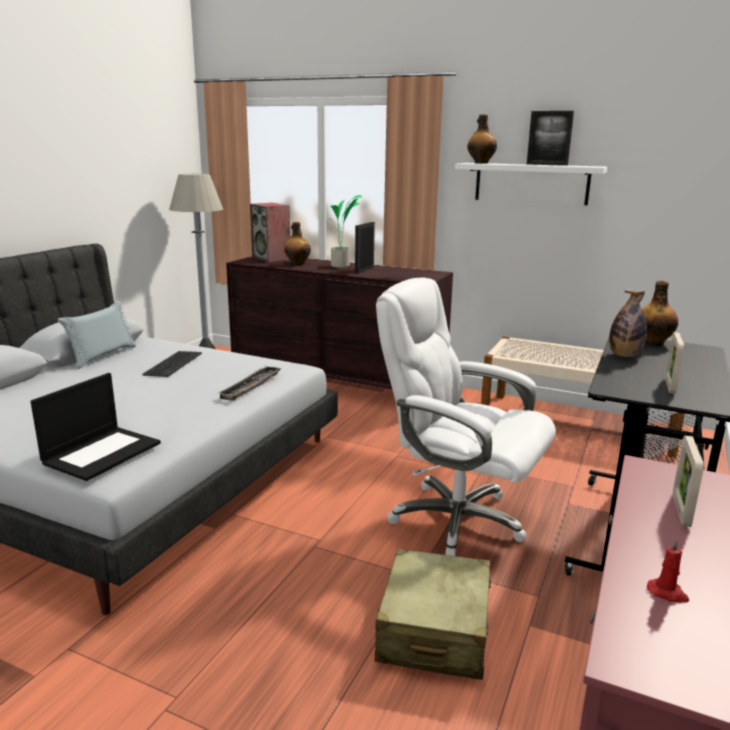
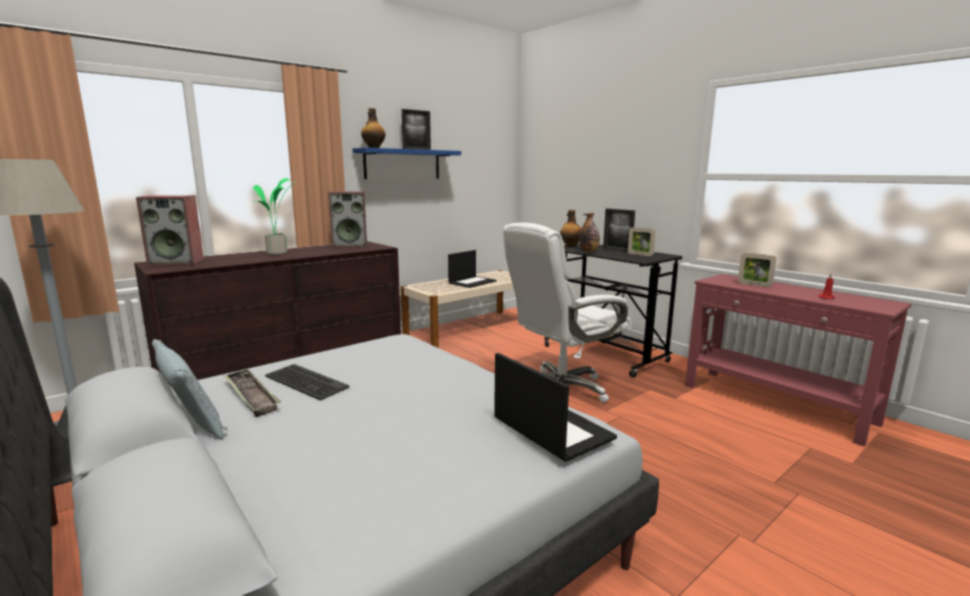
camera: 65 degrees left, 5 degrees down
(251, 386) = (429, 357): tray -> tray (251, 396)
(297, 263) = (229, 259): bottle -> none
(364, 270) = (311, 251): picture frame -> picture frame (617, 250)
(413, 273) = (350, 245): none -> speaker
(434, 630) = (675, 423): beige suitcase -> none
(531, 183) = (402, 164): white shelf -> blue shelf
(583, 359) = (472, 282): none -> laptop

